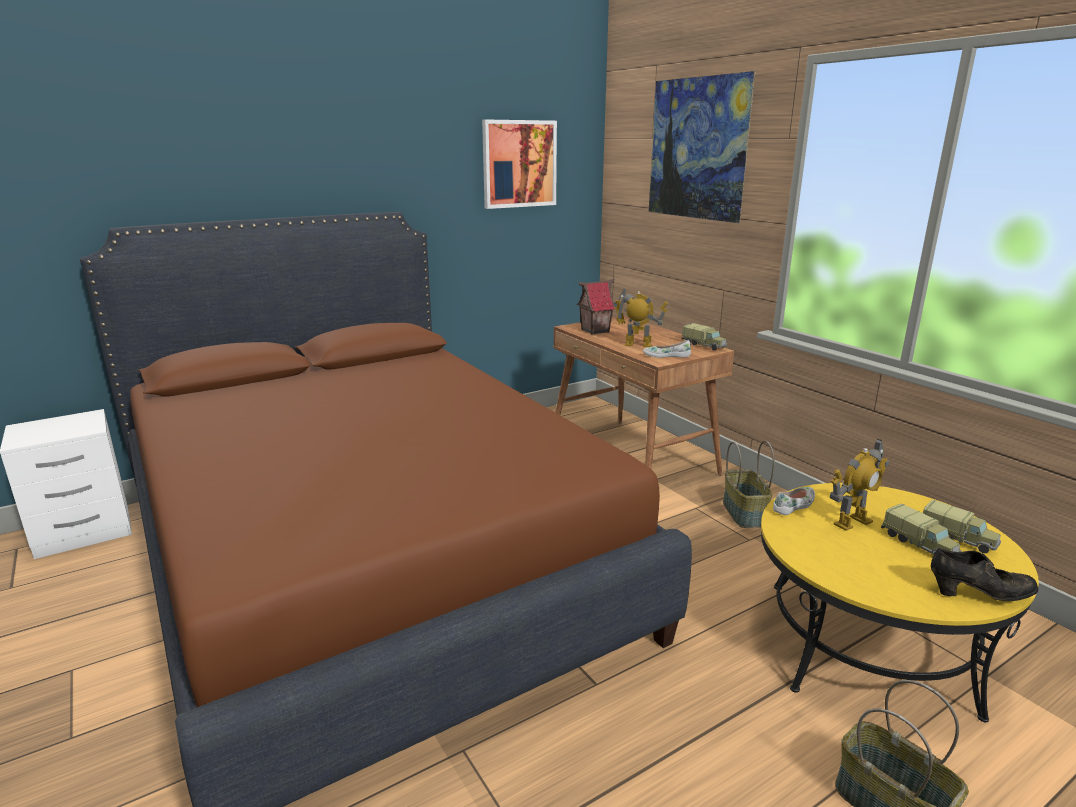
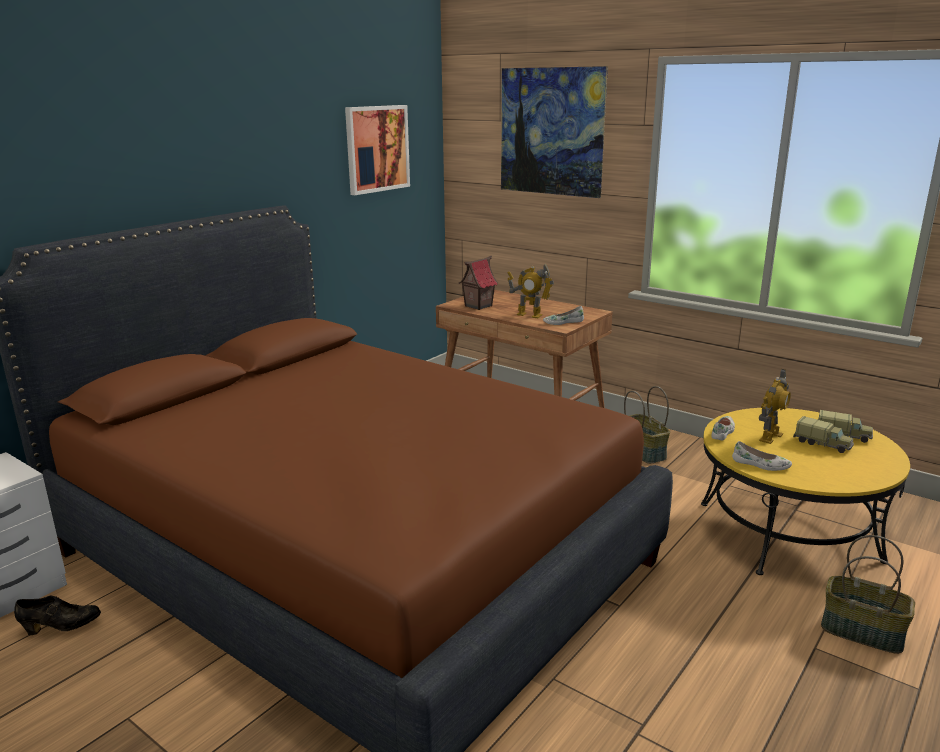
camera: 20 degrees left, 0 degrees up
(637, 345) = (529, 315): toy robot -> toy robot turned 150 degrees counterclockwise
(704, 345) = (584, 309): toy truck -> none
(812, 554) = (761, 465): none -> white shoe
(979, 595) = (879, 470): black shoe -> black shoe (61, 628)

